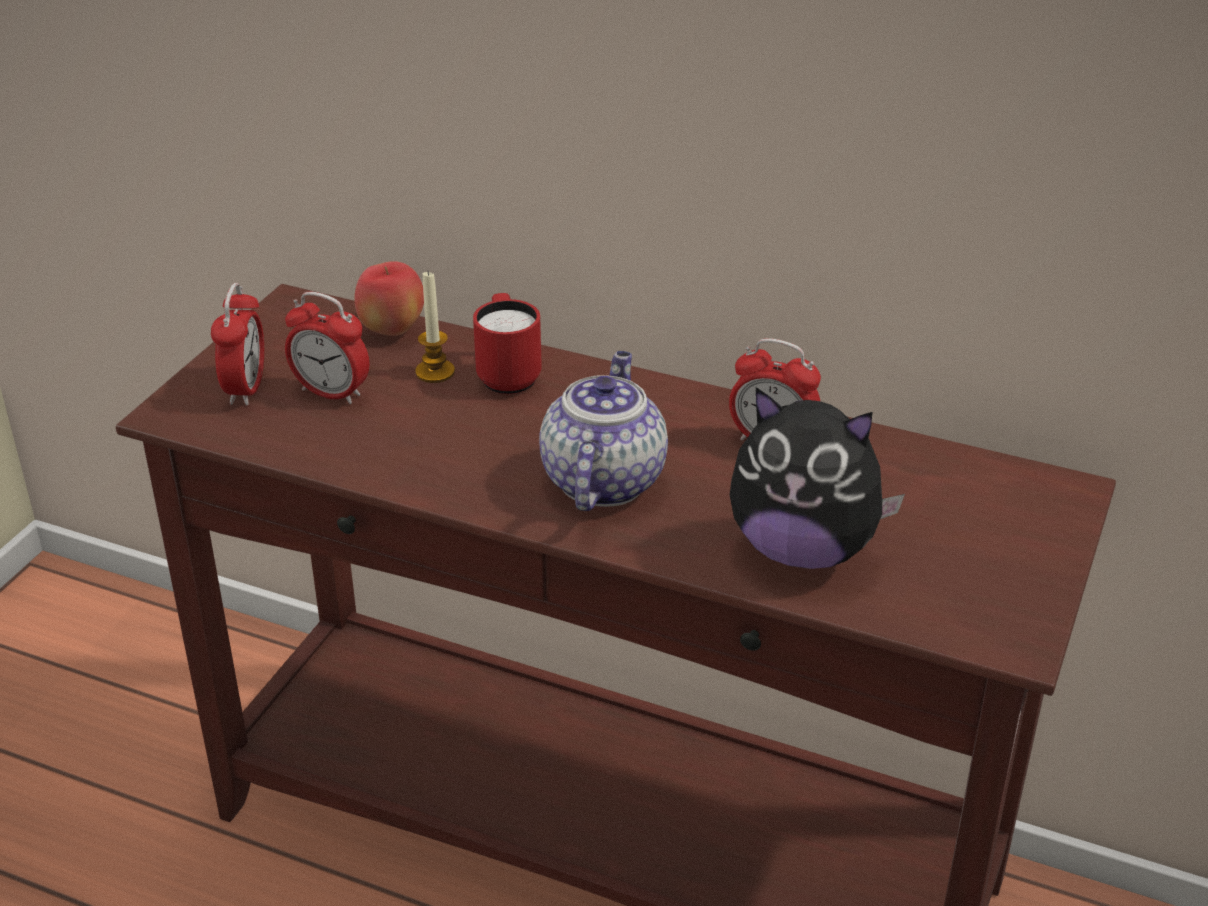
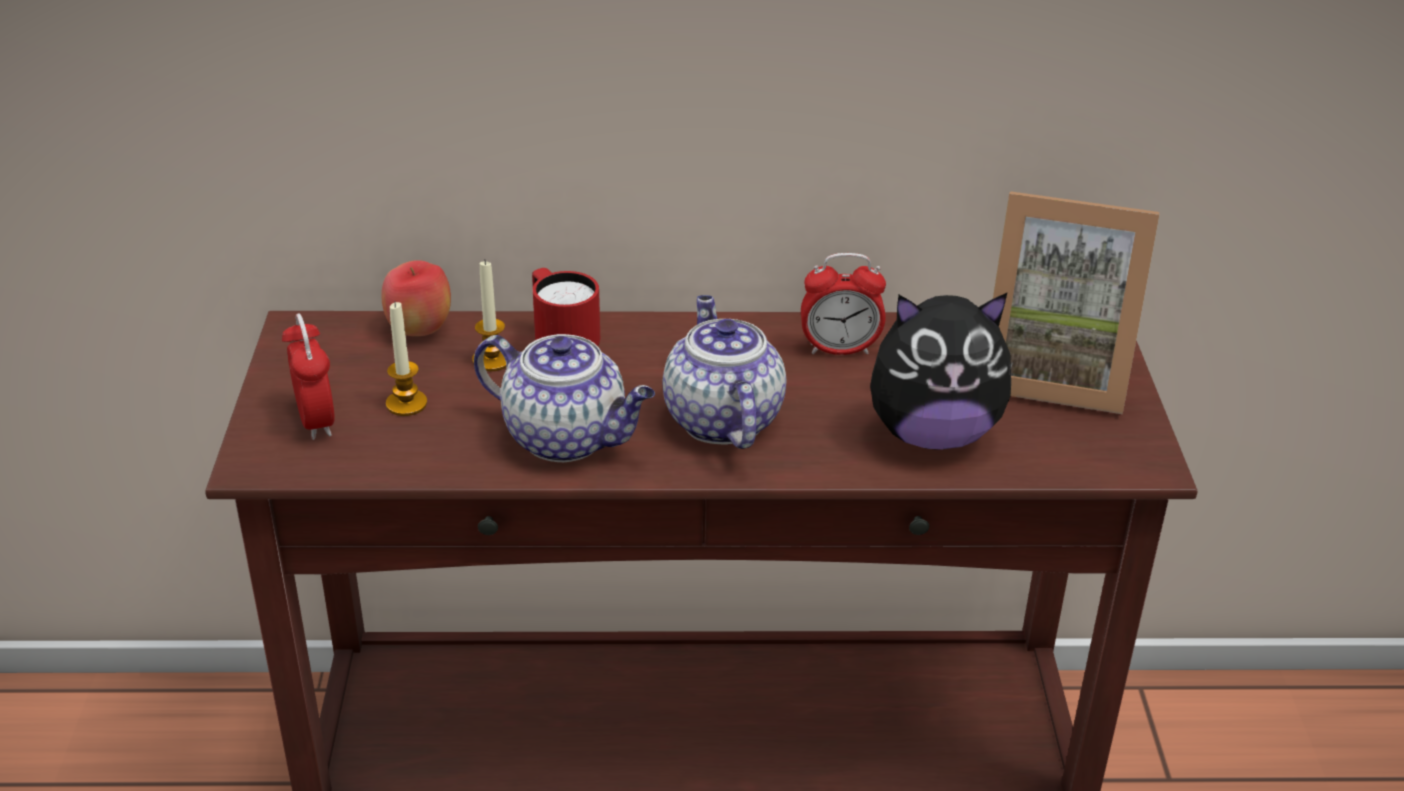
camera: 25 degrees left, 0 degrees up
(331, 393) = (406, 404): alarm clock -> candle
(448, 460) = (568, 438): none -> teapot
(983, 521) = (1053, 372): none -> picture frame

